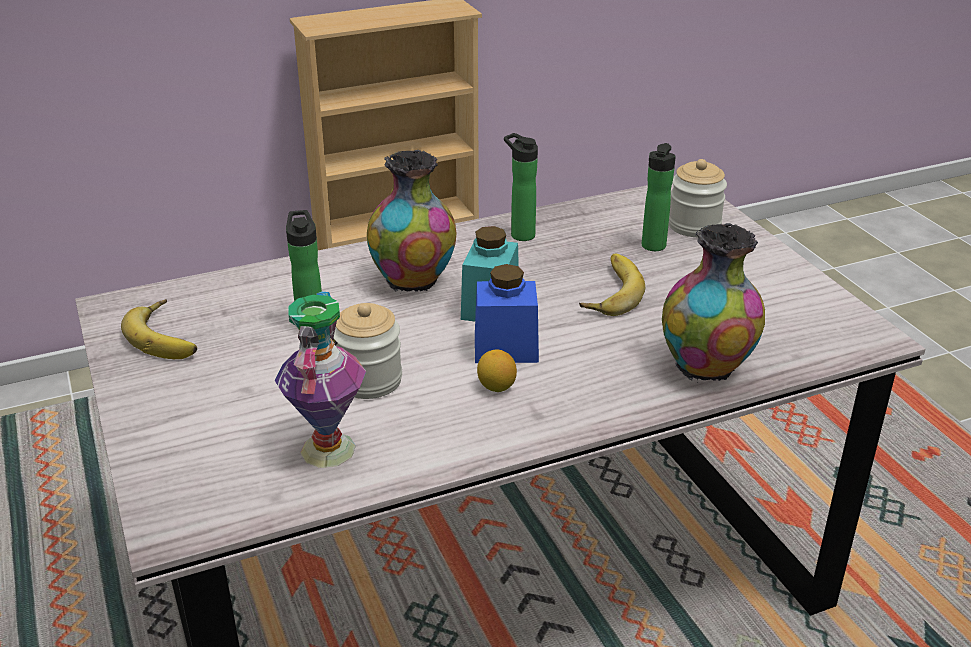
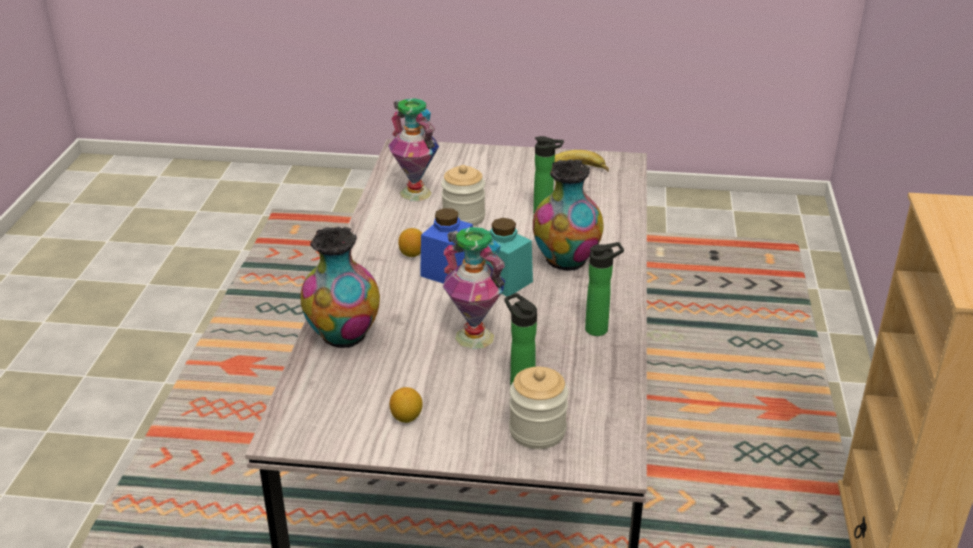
camera: 120 degrees right, 0 degrees up
(608, 291) = (475, 336): banana -> vase
(763, 285) = (406, 417): none -> lemon

